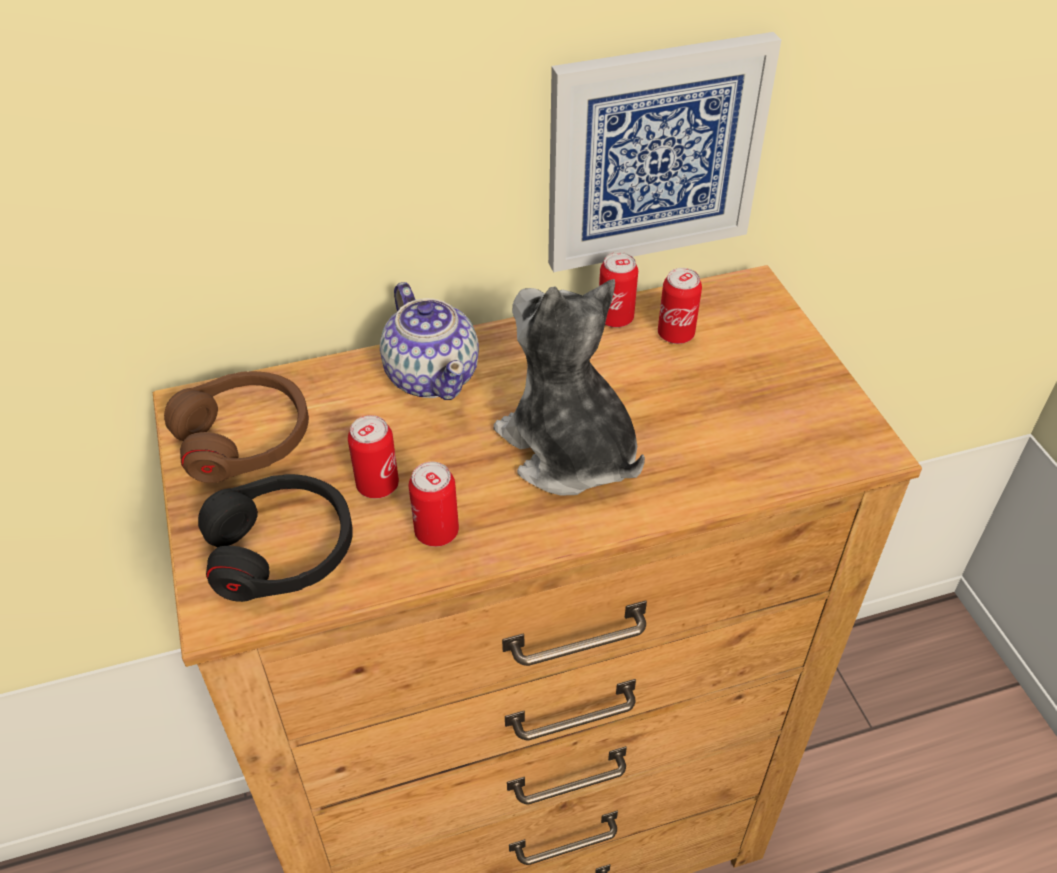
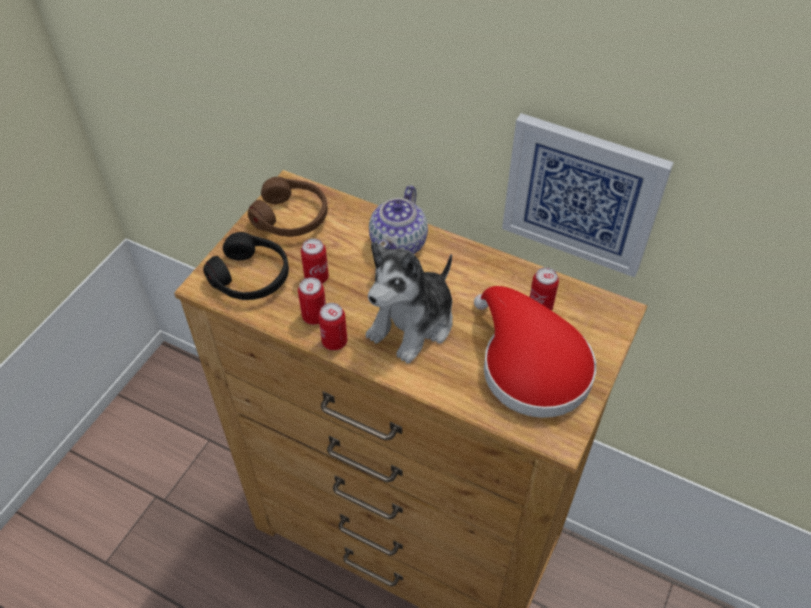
camera: 45 degrees right, 5 degrees up
(568, 450) = (413, 324): plush toy -> plush toy turned 150 degrees counterclockwise
(615, 318) = (520, 276): can -> can (334, 341)
(746, 400) = (530, 365): none -> red hat

